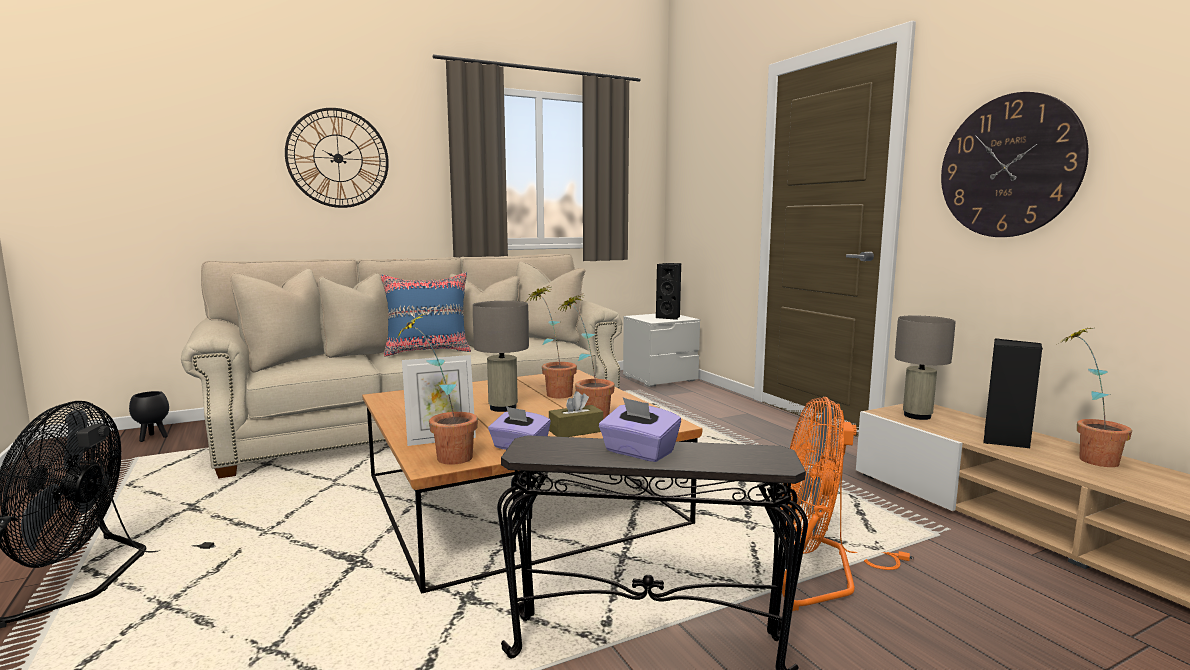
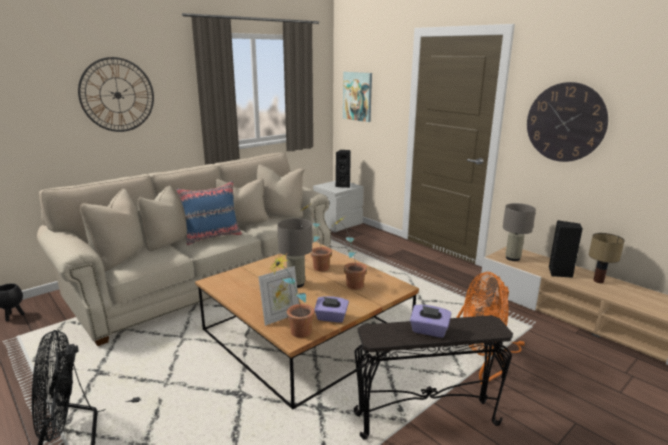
camera: 15 degrees left, 10 degrees up
(576, 431) = (353, 300): brown tissue box -> none
(695, 183) = (358, 96): none -> picture
(1086, 458) = (598, 281): potted plant -> table lamp

